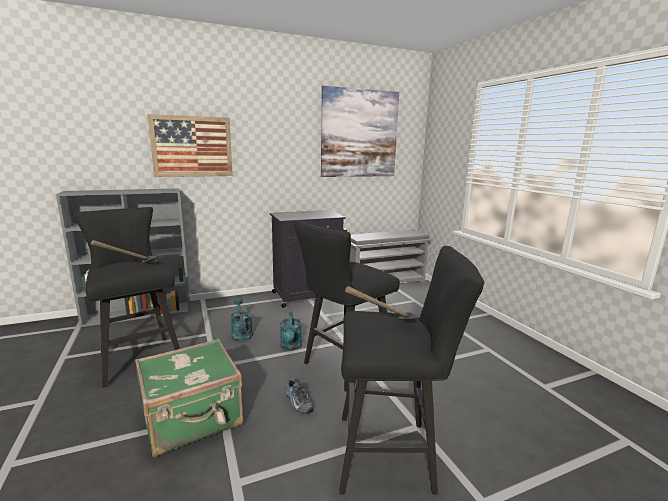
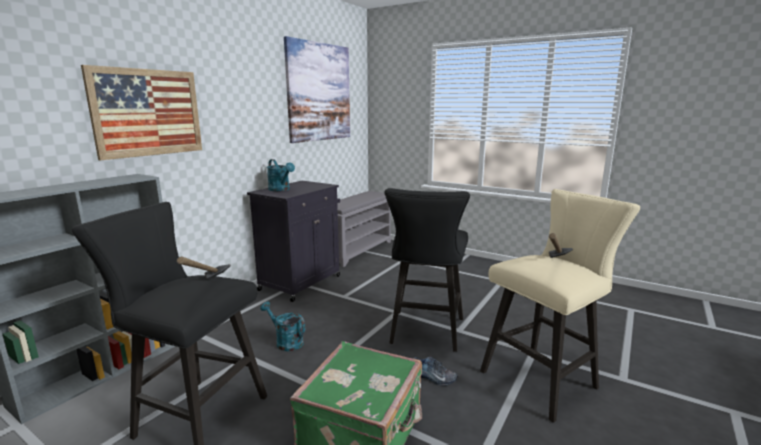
camera: 35 degrees left, 0 degrees up
(291, 347) = (357, 335): turquoise watering can -> turquoise watering can (281, 189)
(392, 454) = (544, 378): black stool -> beige stool

